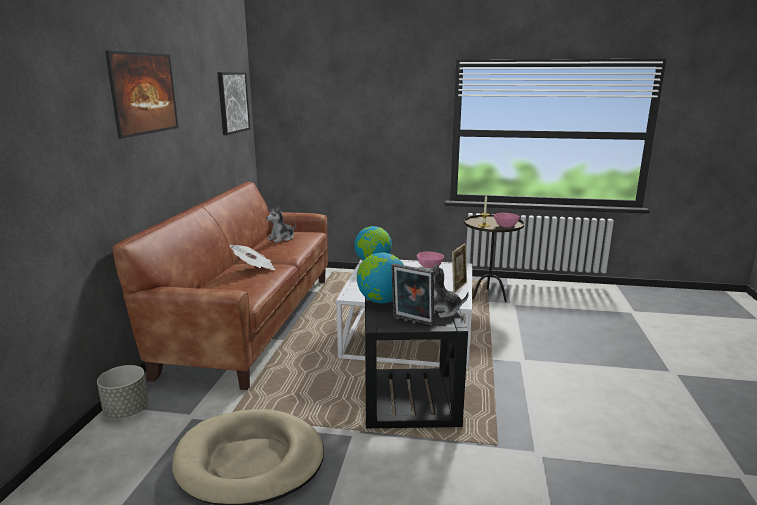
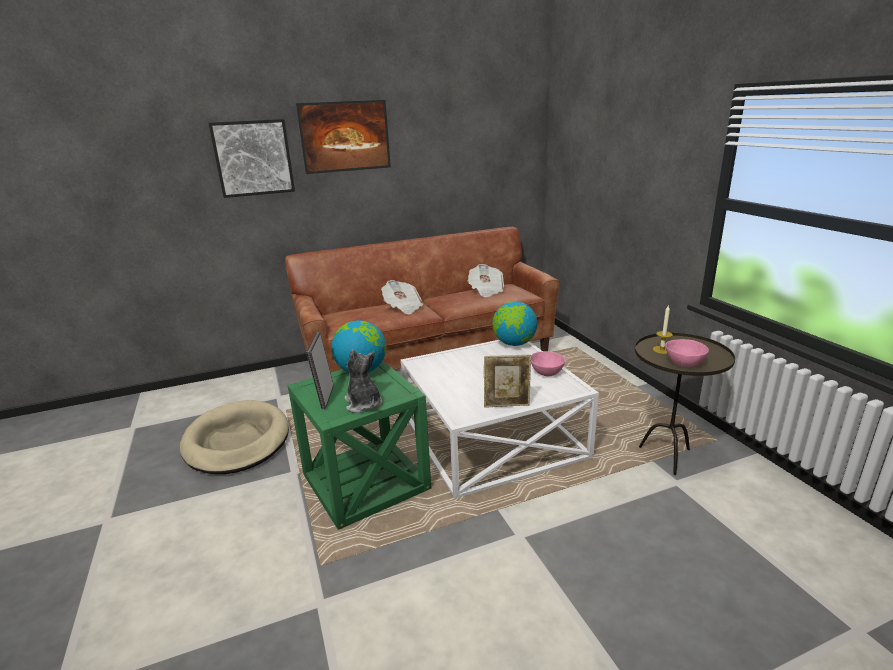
camera: 60 degrees right, 5 degrees up
(126, 411) = (272, 375): grey planter -> none
(233, 102) = (501, 142): picture -> picture (253, 158)
(282, 238) = (486, 290): plush toy -> newspaper
(410, 400) = (366, 482): black side table -> green side table

